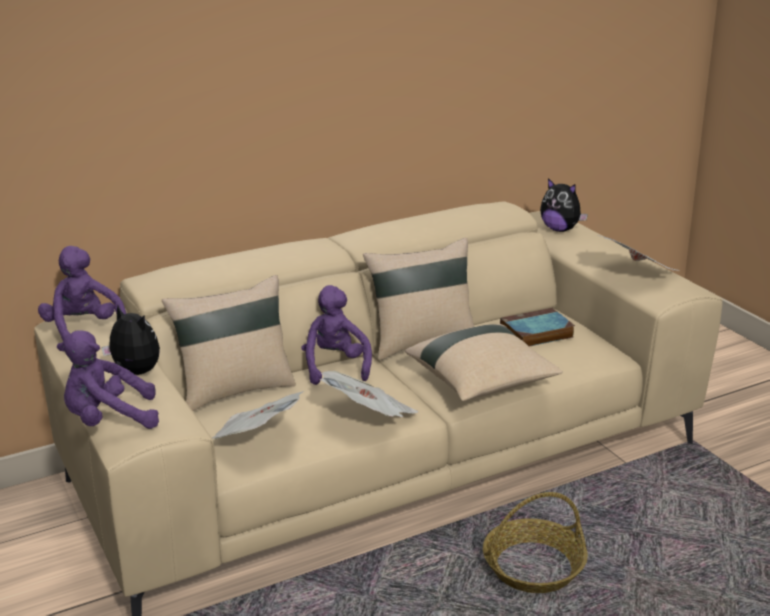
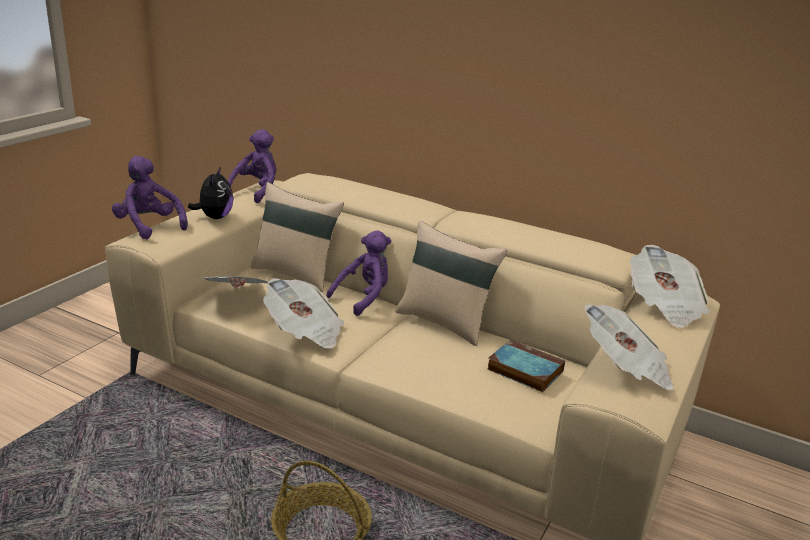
camera: 55 degrees right, 0 degrees up
(482, 382) = (409, 367): beige pillow -> none
(560, 229) = (665, 306): plush toy -> newspaper

